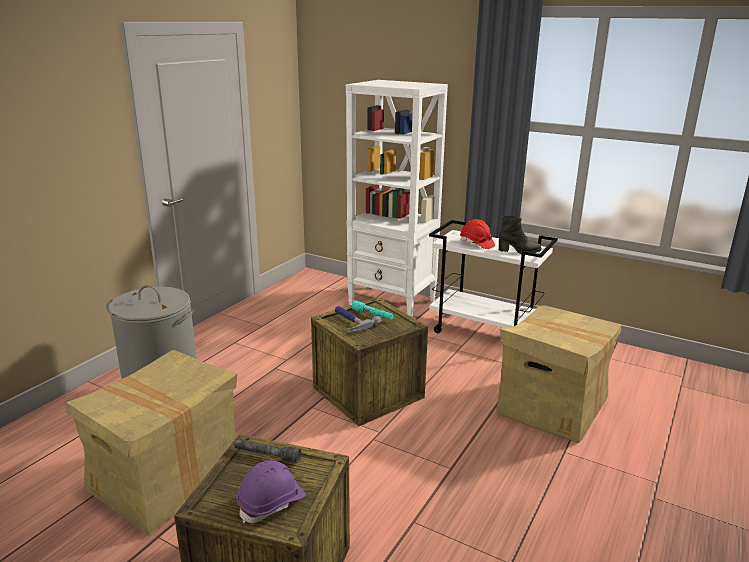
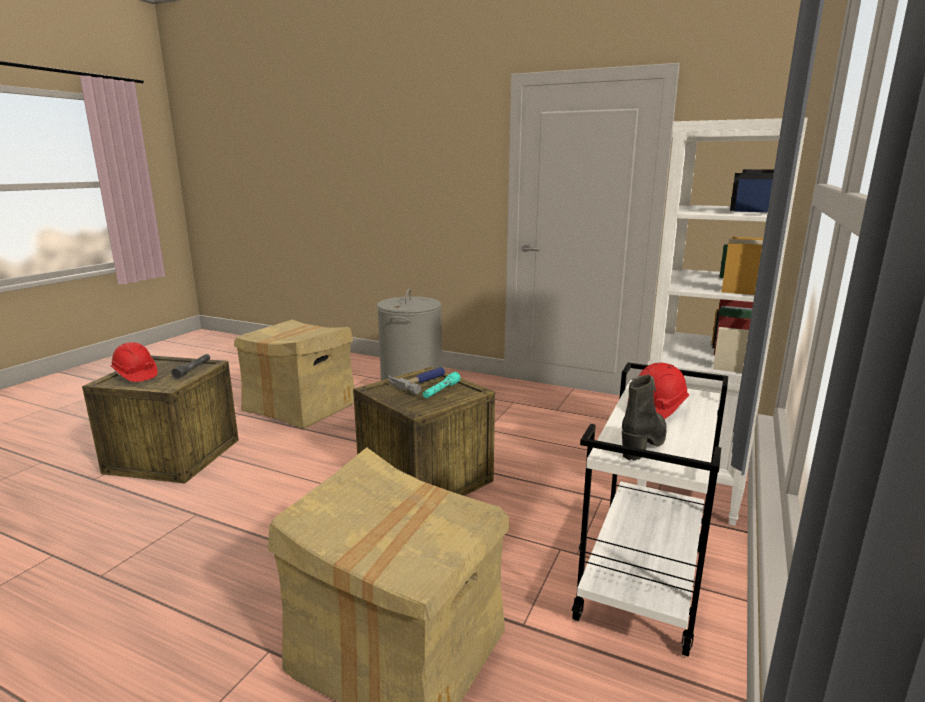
camera: 85 degrees right, 5 degrees down
(272, 503) = (135, 375): purple hard hat -> red hard hat
(519, 251) = (644, 443): black boot -> black boot turned 150 degrees counterclockwise

